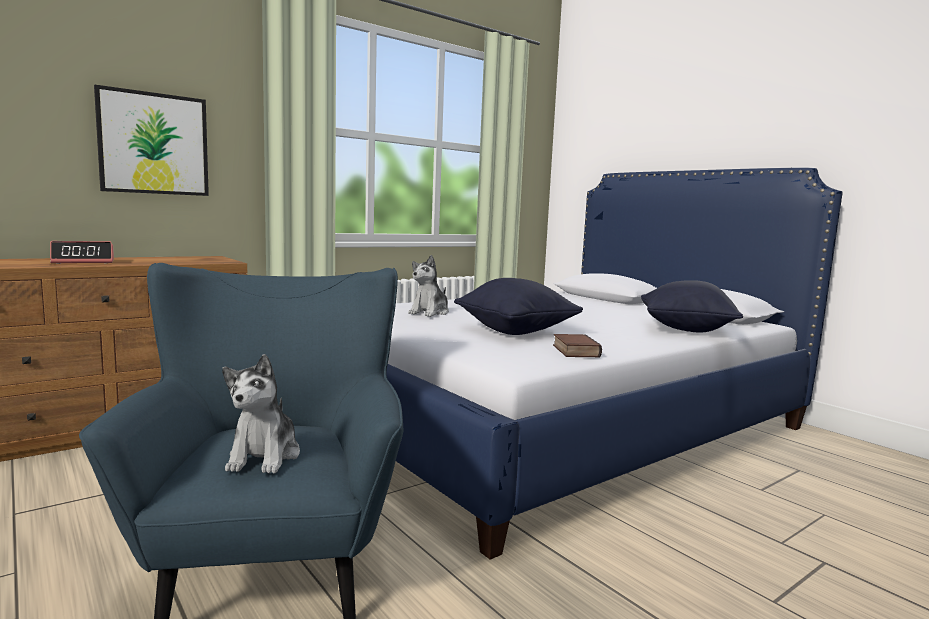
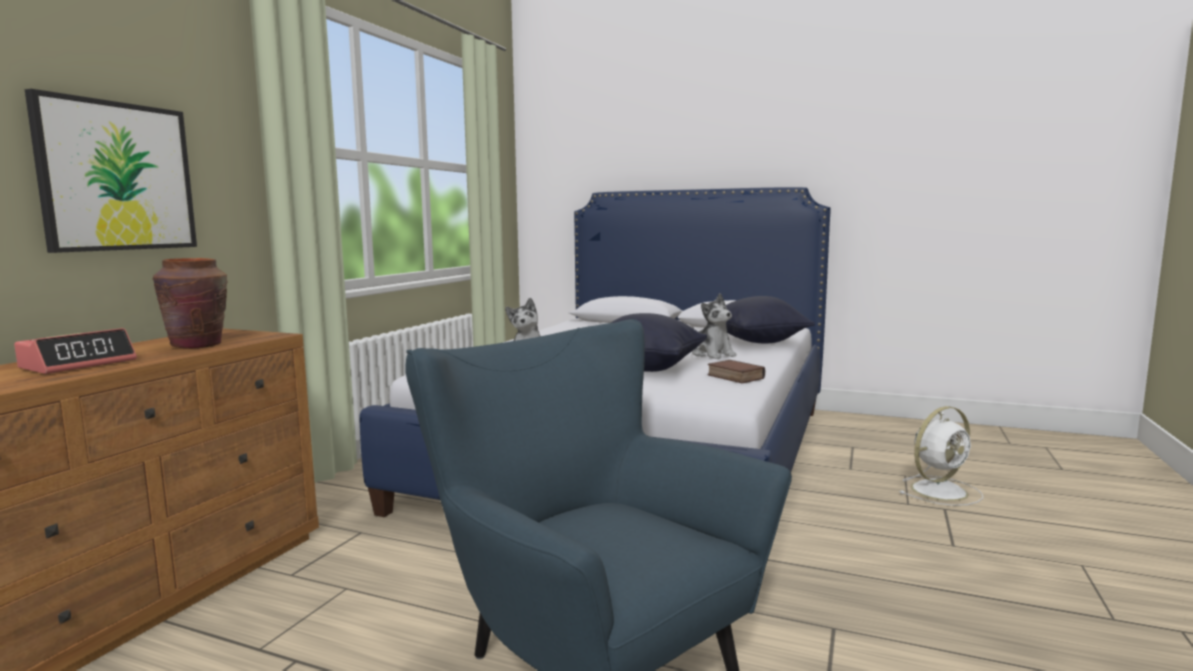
camera: 30 degrees left, 0 degrees up
(171, 261) = (197, 345): none -> brown vase
(264, 456) = (639, 542): plush toy -> plush toy (712, 354)
(850, 543) = (940, 490): none -> white fan

